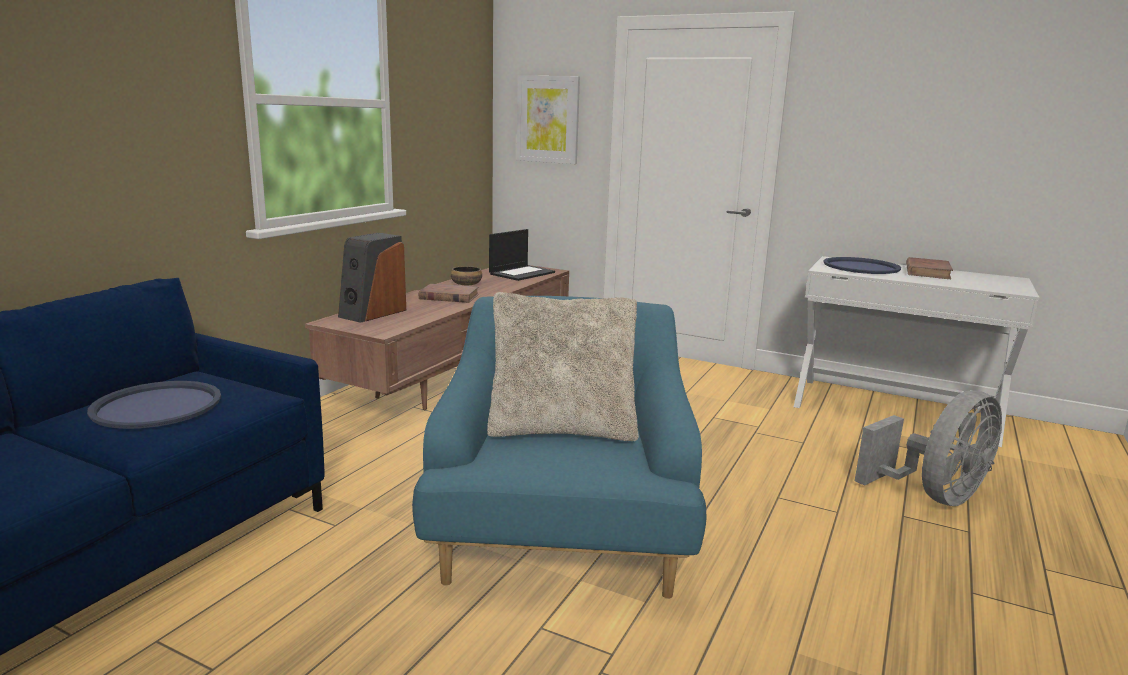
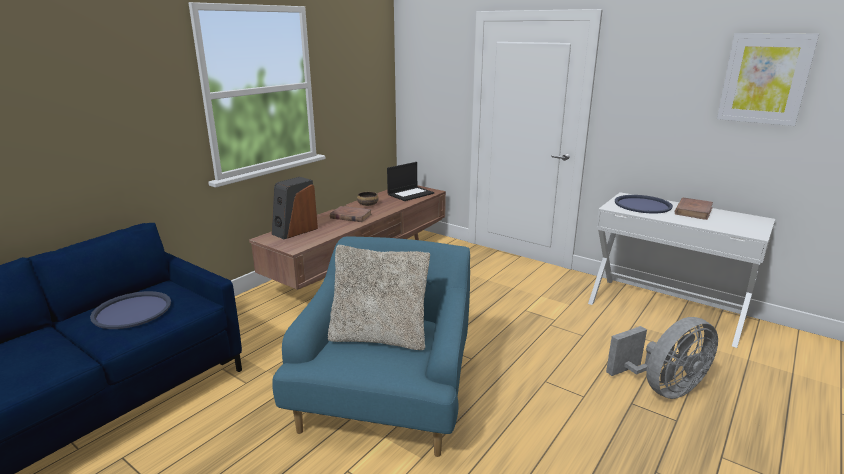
camera: 10 degrees right, 5 degrees up
(548, 119) = (431, 84): picture -> picture (764, 79)

